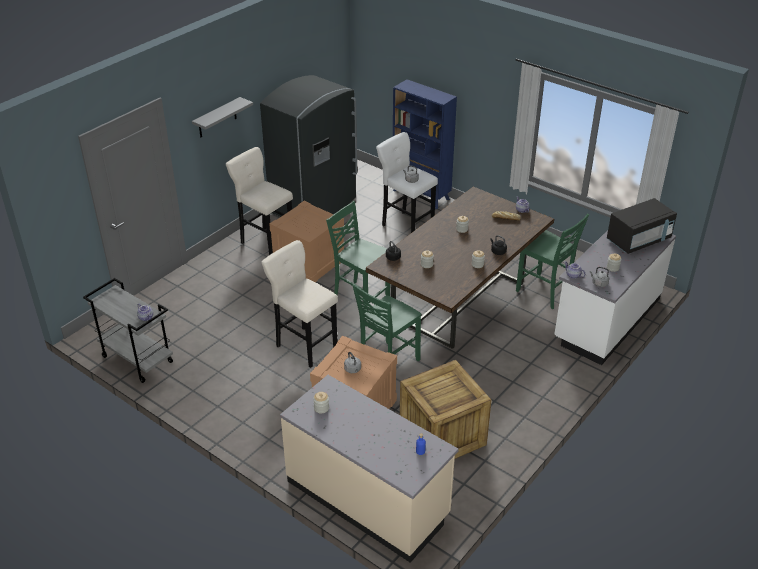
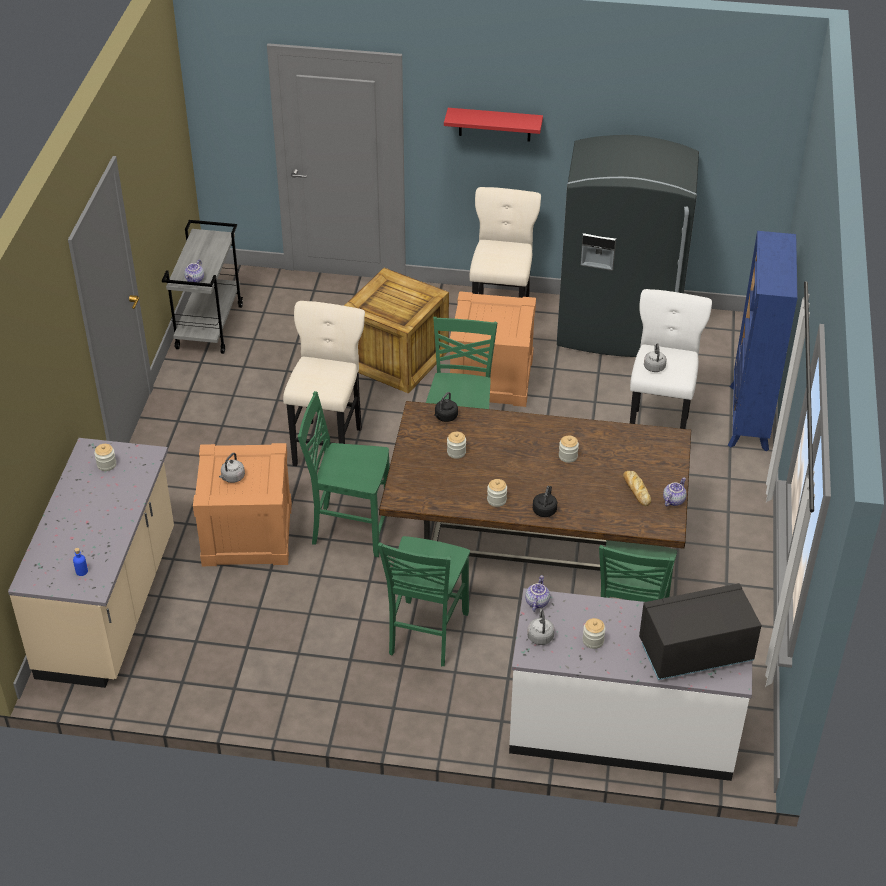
camera: 60 degrees right, 5 degrees up
(217, 118) = (494, 124): grey shelf -> red shelf
(442, 436) = (251, 631): crate -> crate (395, 359)
(495, 363) = (426, 634): none -> green chair
(638, 240) = (695, 651): black microwave -> black microwave turned 135 degrees clockwise

